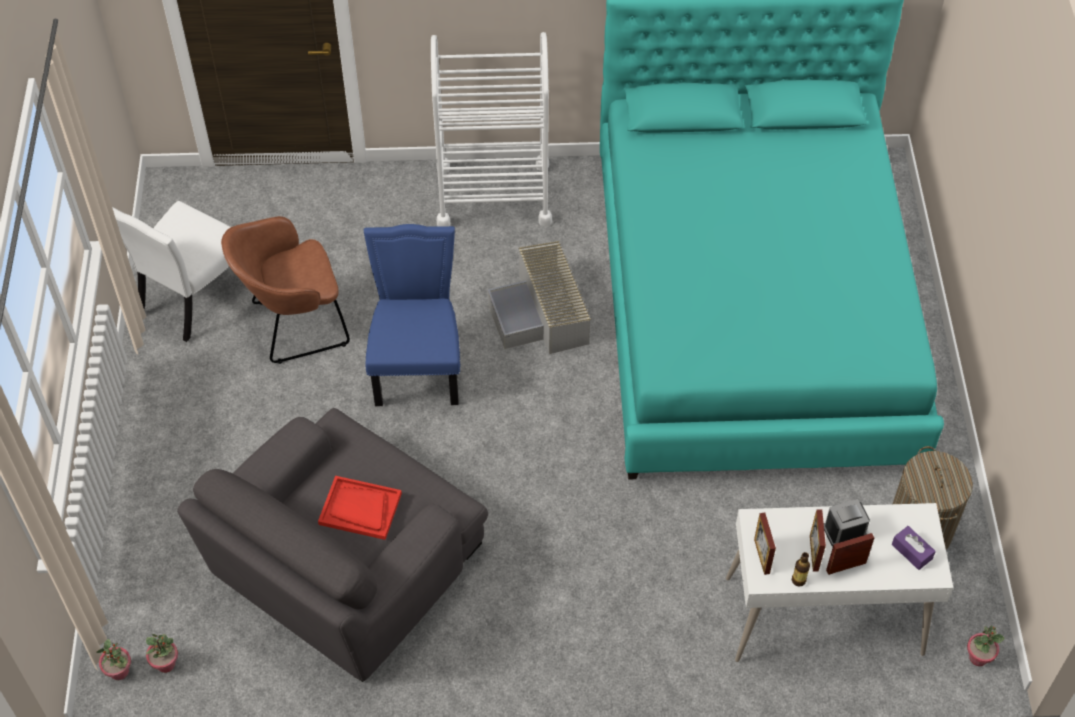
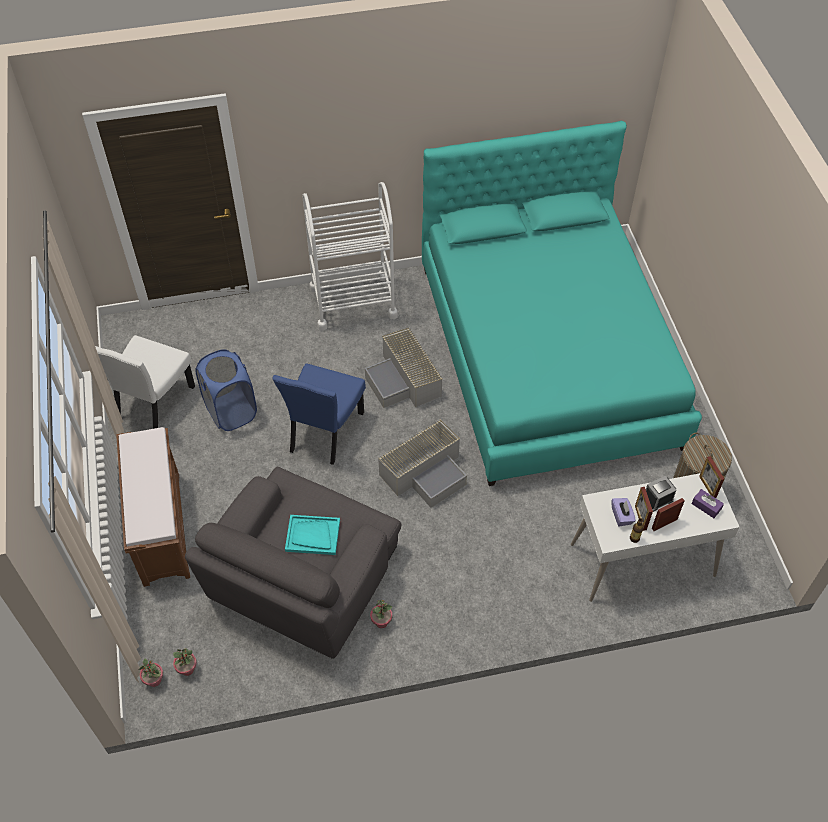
camera: 10 degrees left, 0 degrees up
(169, 468) = (161, 527): none -> brown bench
(294, 324) = (231, 411): brown armchair -> blue laundry basket
(360, 509) = (312, 536): red tray -> turquoise tray
(417, 367) = (325, 429): blue chair -> blue chair turned 150 degrees counterclockwise
(545, 446) = (426, 471): none -> grey storage box
(761, 556) = (605, 525): picture frame -> picture frame (707, 487)
(787, 547) = (621, 516): none -> purple tissue box
(978, 657) = (751, 572): potted plant -> potted plant (381, 622)

